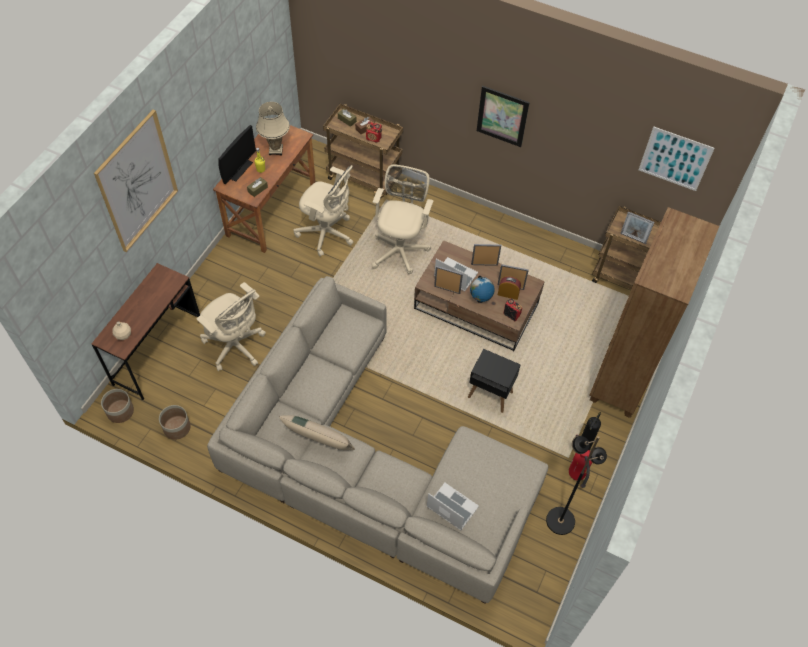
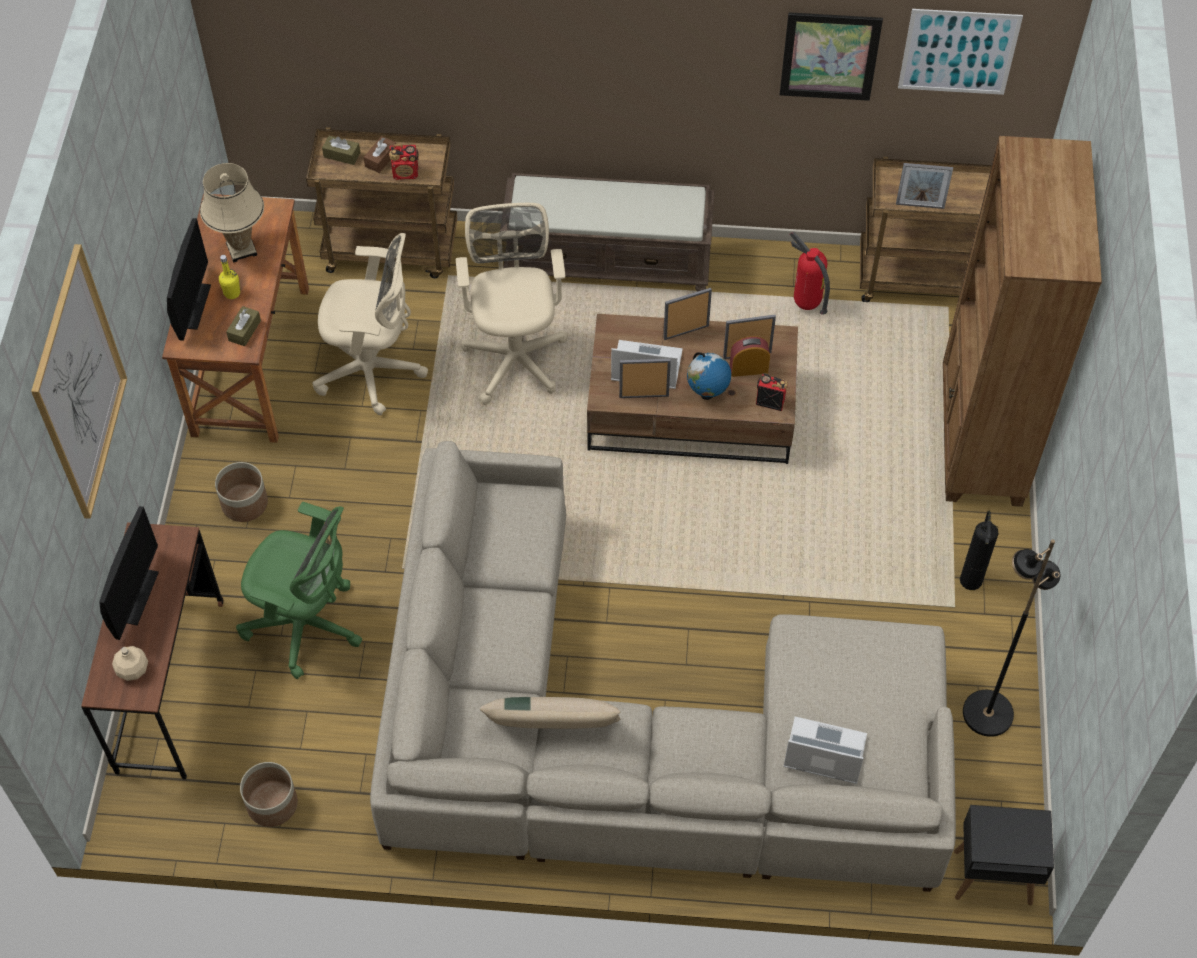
camera: 20 degrees left, 0 degrees up
(120, 411) = (154, 813): planter -> planter (244, 503)
(142, 299) = (134, 595): none -> monitor
(236, 346) = (307, 625): beige office chair -> green office chair
(469, 218) = (609, 260): none -> brown bench
(489, 394) = (781, 550): black side table -> black side table (991, 877)
(502, 116) = (636, 66): picture -> picture (829, 56)
(575, 475) = (978, 630): fire extinguisher -> fire extinguisher (805, 304)

